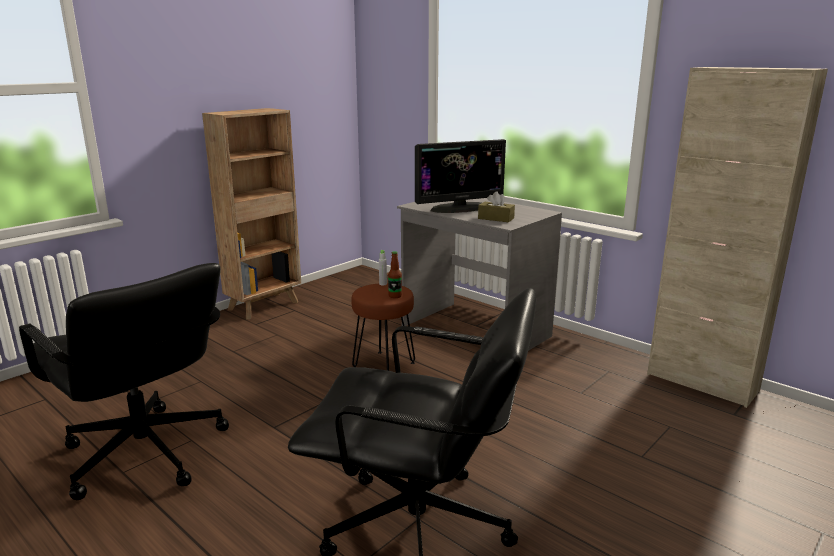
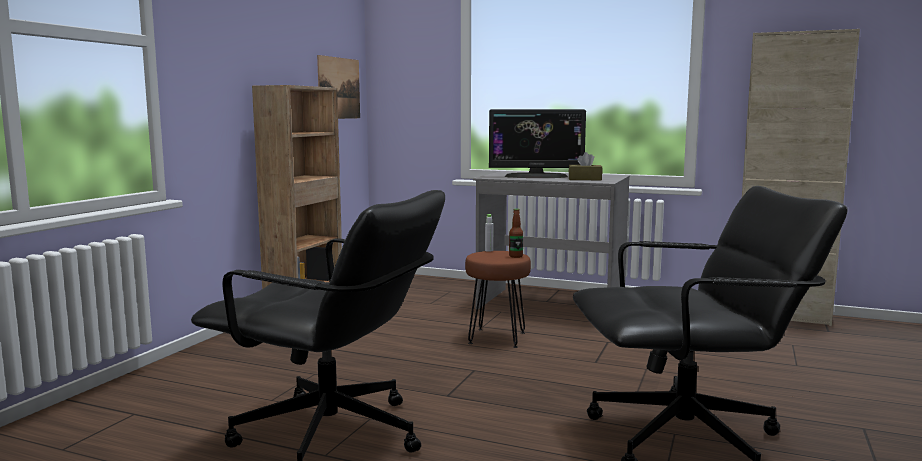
camera: 20 degrees left, 10 degrees down
(318, 102) = (339, 88): none -> picture
(459, 208) = (536, 176): monitor -> monitor turned 45 degrees clockwise

